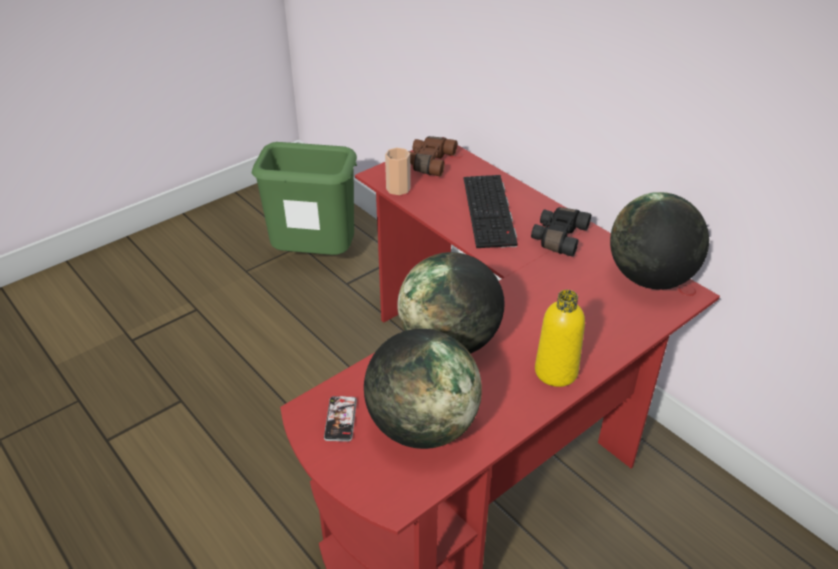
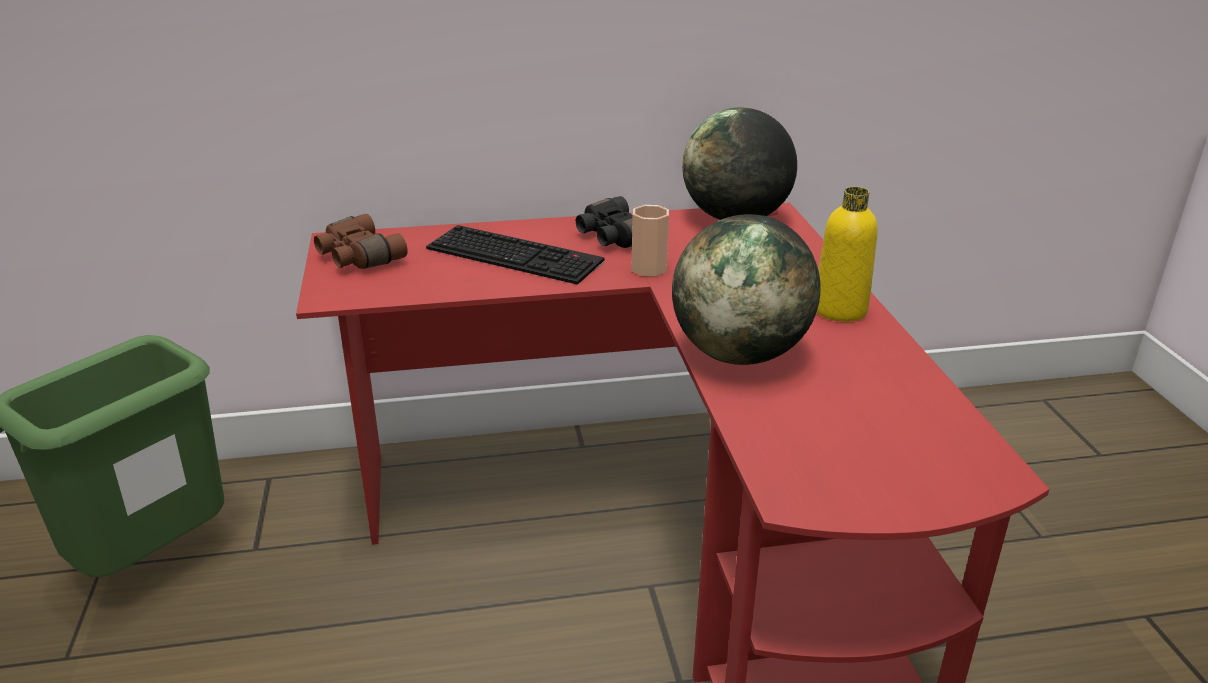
camera: 60 degrees left, 10 degrees down
(340, 419) = (826, 474): phone -> none
(398, 188) = (381, 293): cup -> cup (649, 269)
(421, 427) = (879, 418): globe -> none

